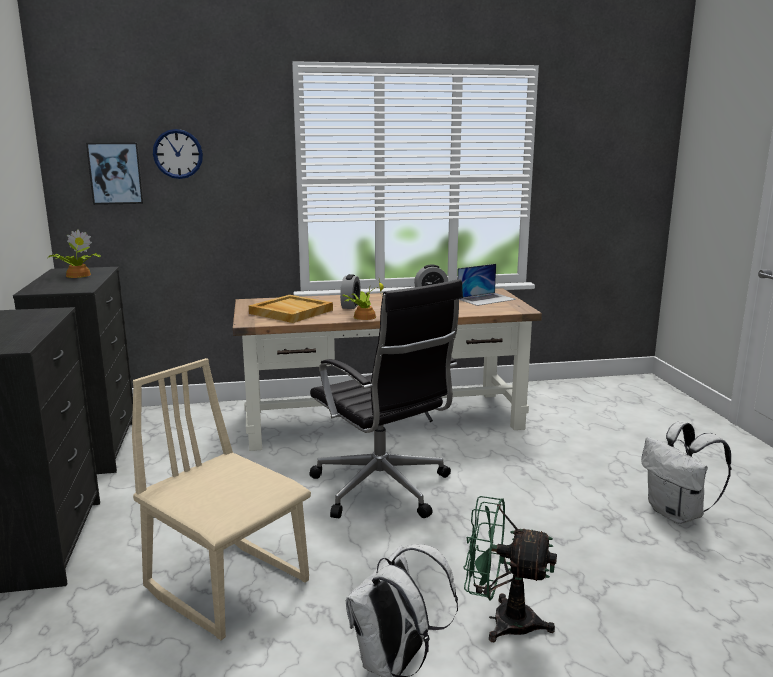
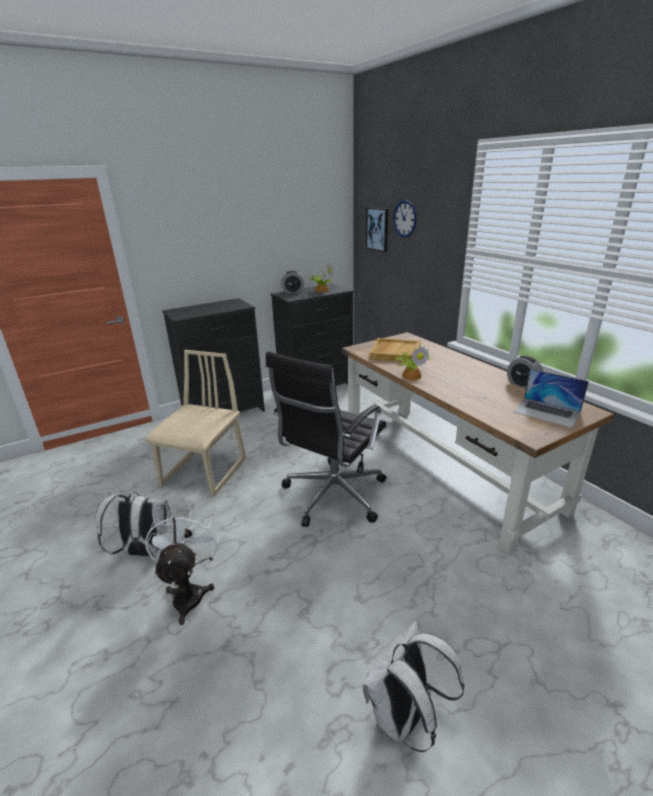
camera: 70 degrees right, 10 degrees up
(350, 306) = (436, 365): alarm clock -> alarm clock (293, 291)
(502, 620) = (189, 592): green fan -> white fan

